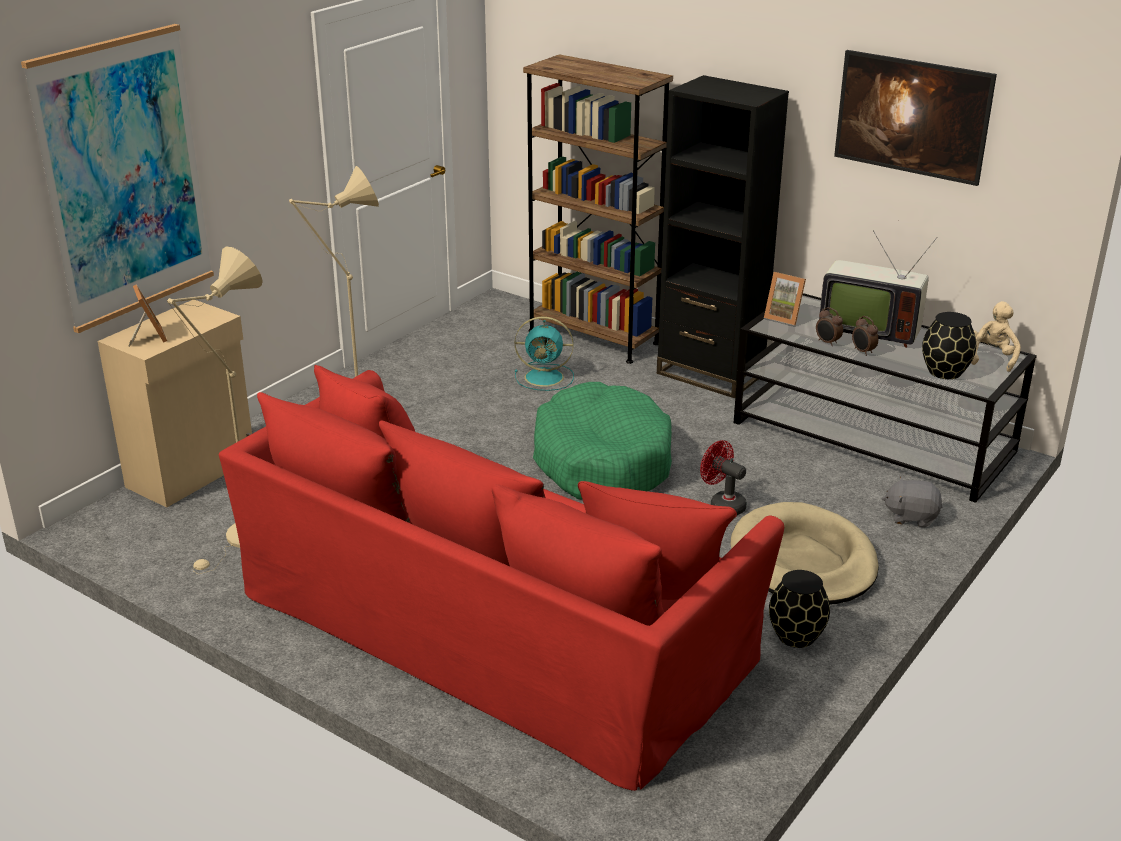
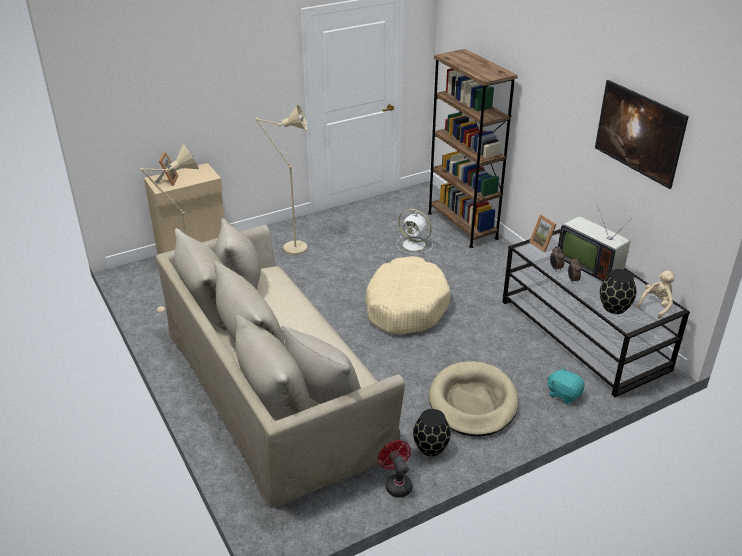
camera: 25 degrees right, 5 degrees up
(124, 178) = (165, 93): picture -> none
(493, 623) = (274, 386): red sofa -> beige sofa
(546, 377) = (415, 245): turquoise fan -> white fan
(602, 461) = (406, 306): green dog bed -> beige dog bed
(710, 374) = (513, 266): black bookcase -> none
(722, 505) = (453, 353): red fan -> red fan (396, 484)
(911, 516) = (564, 394): grey plush toy -> turquoise plush toy

